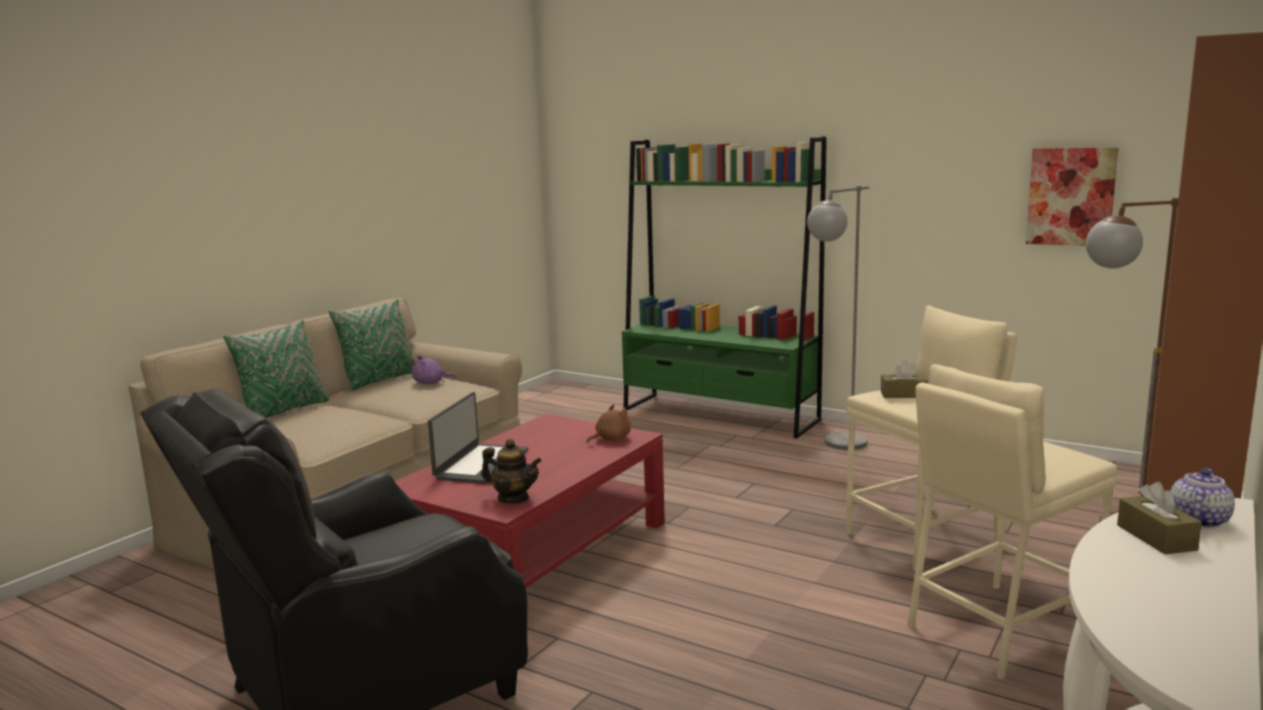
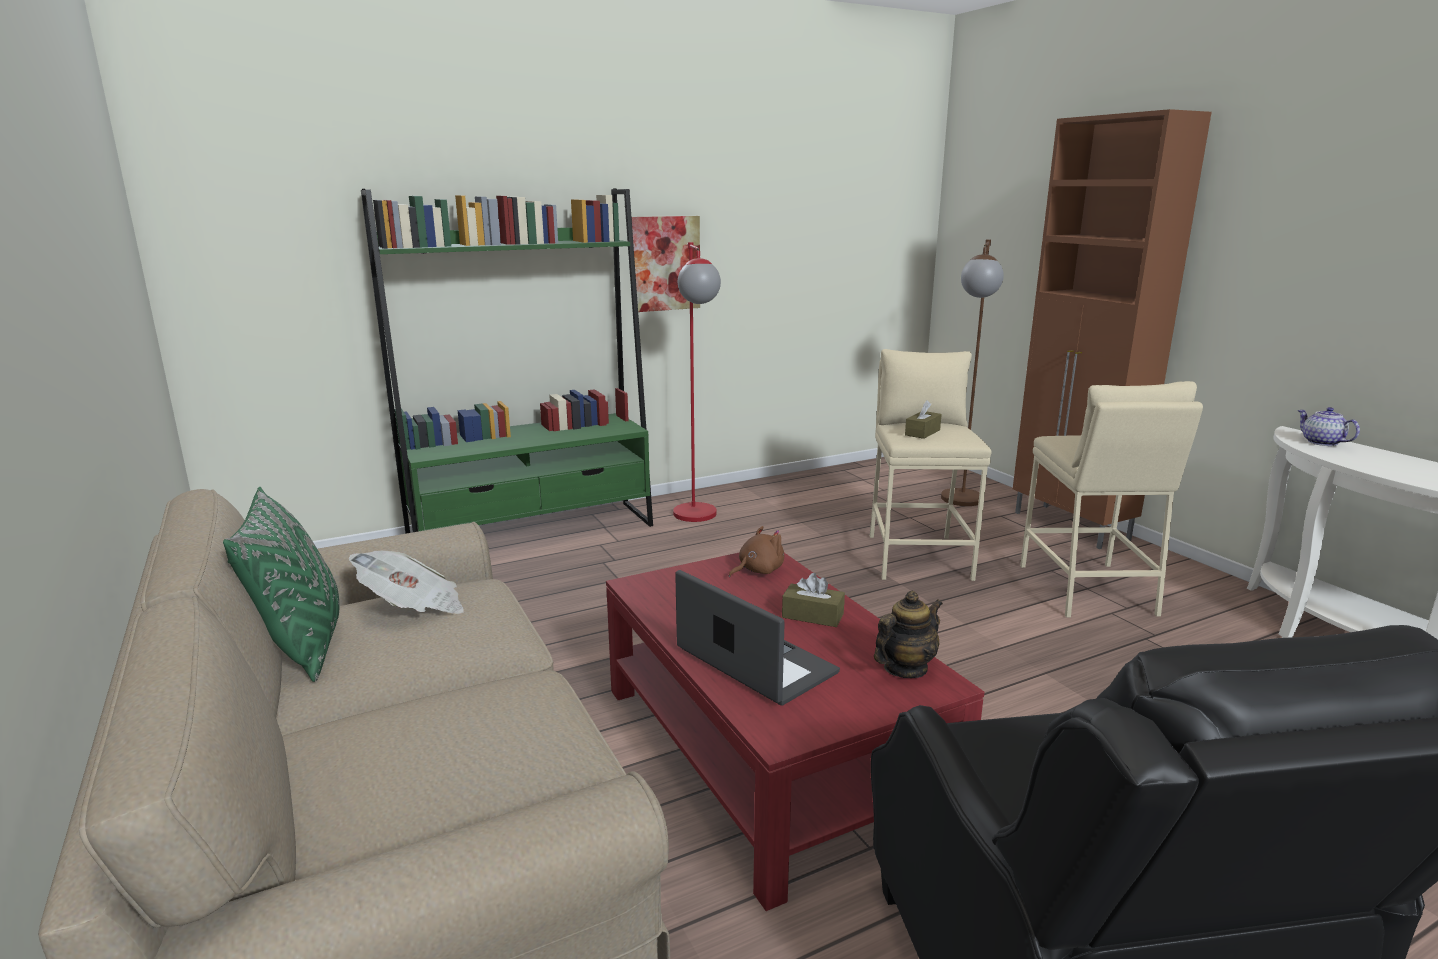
camera: 60 degrees left, 5 degrees up
(284, 411) = (316, 772): green pillow -> none
(430, 383) = (414, 608): purple plush toy -> newspaper
(610, 439) = (758, 570): brown plush toy -> brown plush toy turned 60 degrees clockwise
(836, 446) = (697, 519): grey floor lamp -> red floor lamp
(1071, 196) = (822, 246): picture -> picture (665, 263)
(1156, 537) = (1354, 457): brown tissue box -> brown tissue box (812, 616)

